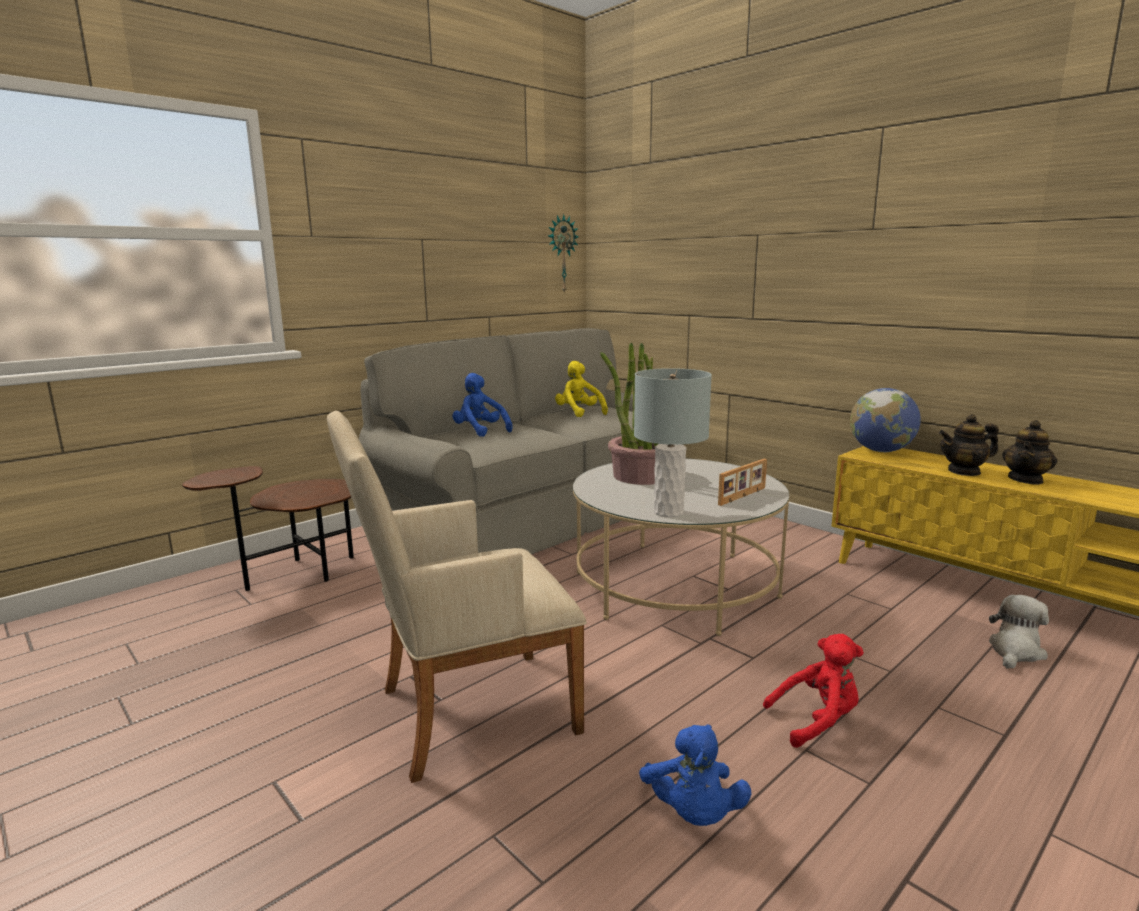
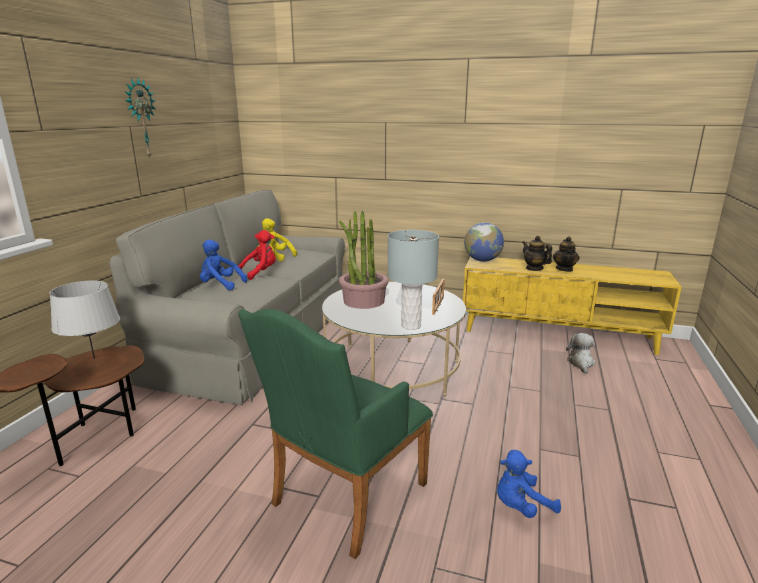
camera: 30 degrees left, 5 degrees up
(312, 486) = (94, 358): none -> grey table lamp
(464, 713) = (343, 499): beige armchair -> green armchair
(561, 254) = (225, 131): wall clock -> wall clock (141, 119)
(693, 814) = (521, 506): blue plush toy -> blue plush toy turned 105 degrees clockwise
(817, 721) = (532, 431): red plush toy -> red plush toy (260, 272)
(964, 471) = (534, 268): teapot -> teapot turned 90 degrees clockwise

